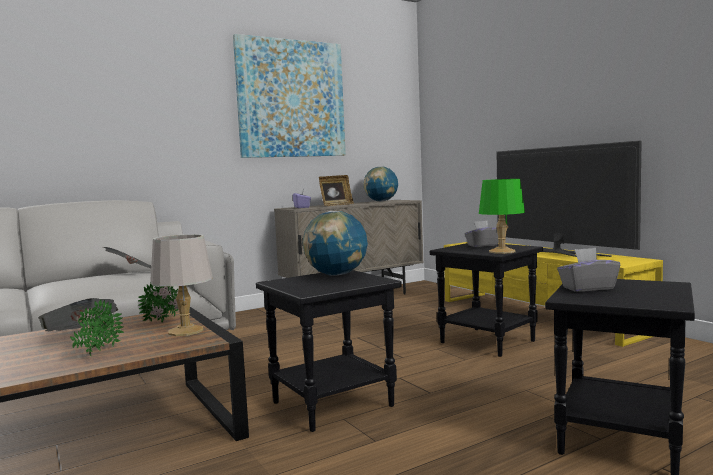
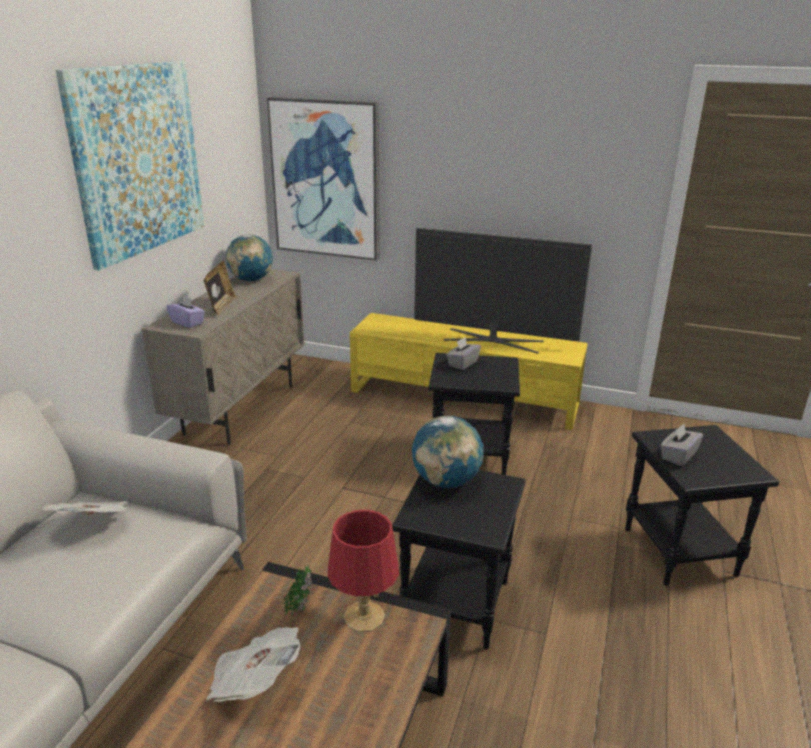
camera: 40 degrees left, 20 degrees up
(97, 353) = (349, 704): potted plant -> none
(186, 331) = (364, 616): grey table lamp -> red table lamp
(454, 132) = (326, 179): none -> picture
(501, 251) = (503, 379): green table lamp -> none

